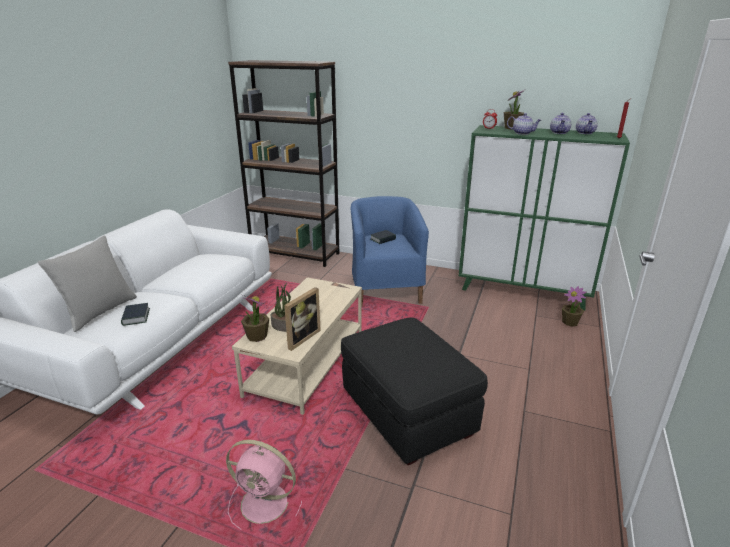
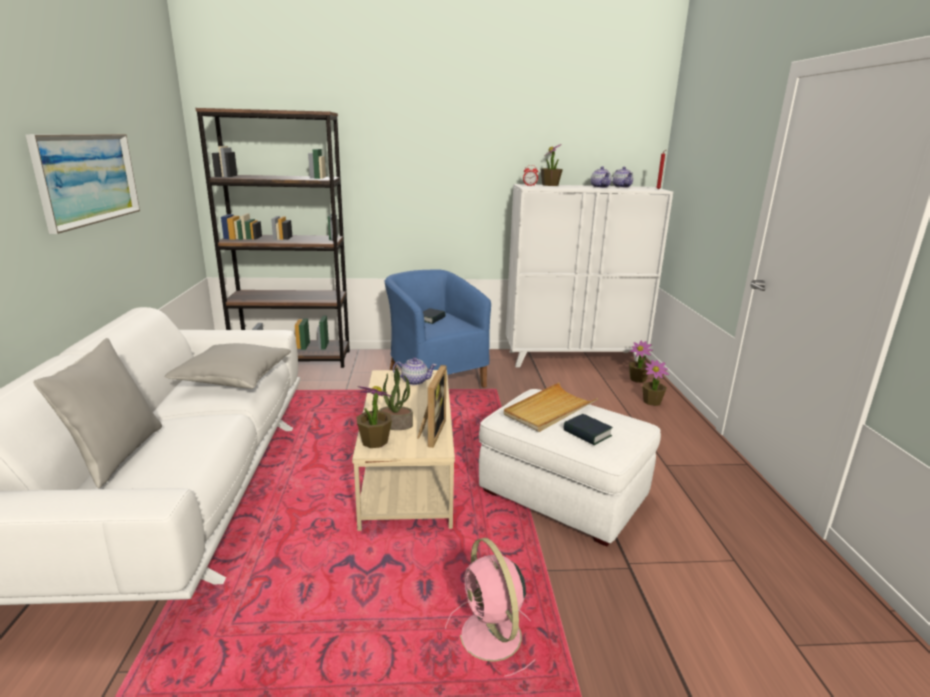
camera: 25 degrees left, 5 degrees down
(132, 121) = (87, 178): none -> picture
(136, 317) = (192, 449): book -> book (587, 433)
(203, 269) = (233, 378): none -> grey pillow
(267, 504) = (492, 638): pink fan -> pink fan turned 75 degrees clockwise
(399, 340) = (549, 410): none -> beige tray
(407, 414) = (564, 497): black ottoman -> white ottoman
(522, 133) = (570, 188): teapot -> teapot (415, 381)
(523, 291) = (574, 359): green cabinet -> white cabinet
(565, 347) = (652, 402): none -> potted plant

